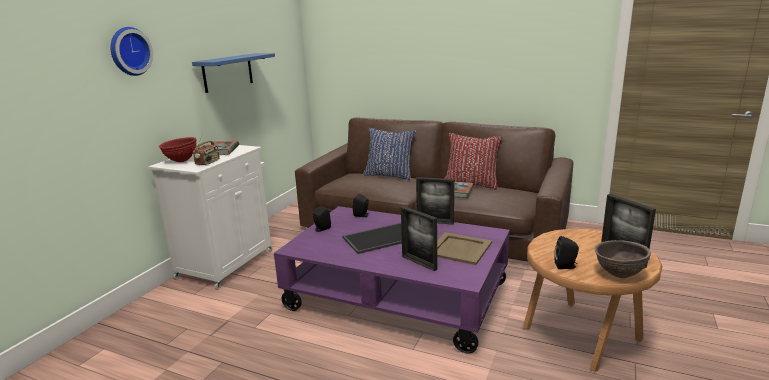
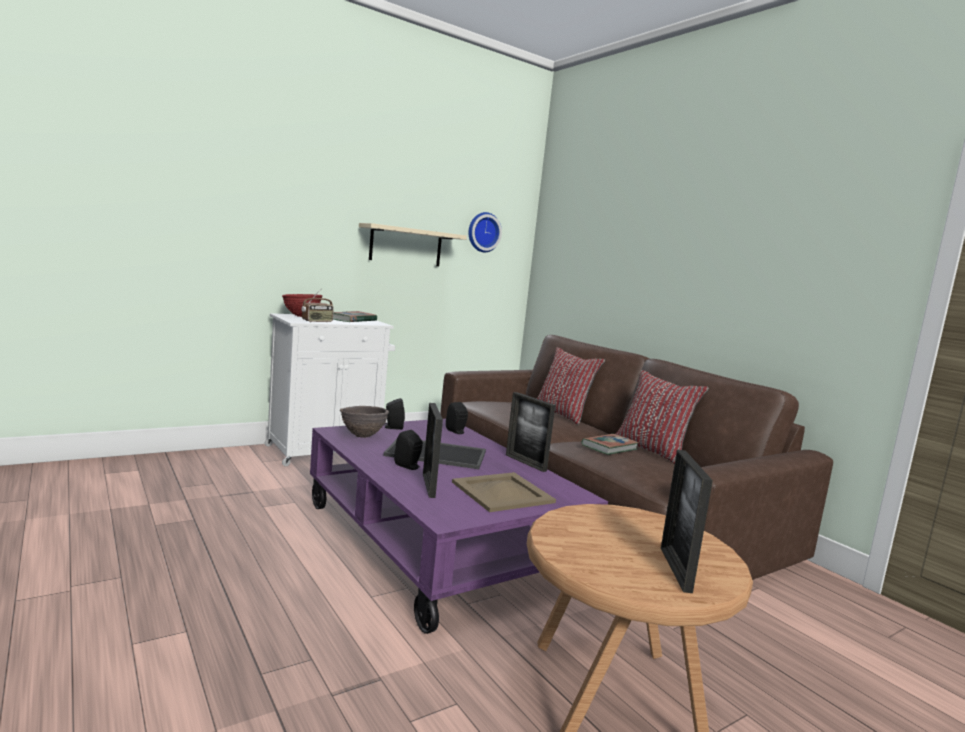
camera: 30 degrees right, 10 degrees down
(129, 51) = (283, 194): wall clock -> wall clock (483, 232)
(228, 72) = (406, 246): blue shelf -> beige shelf
(389, 175) = (563, 414): blue pillow -> red pillow
(566, 266) = (564, 541): black speaker -> black speaker (408, 466)
(619, 275) = (624, 580): brown bowl -> brown bowl (363, 436)

